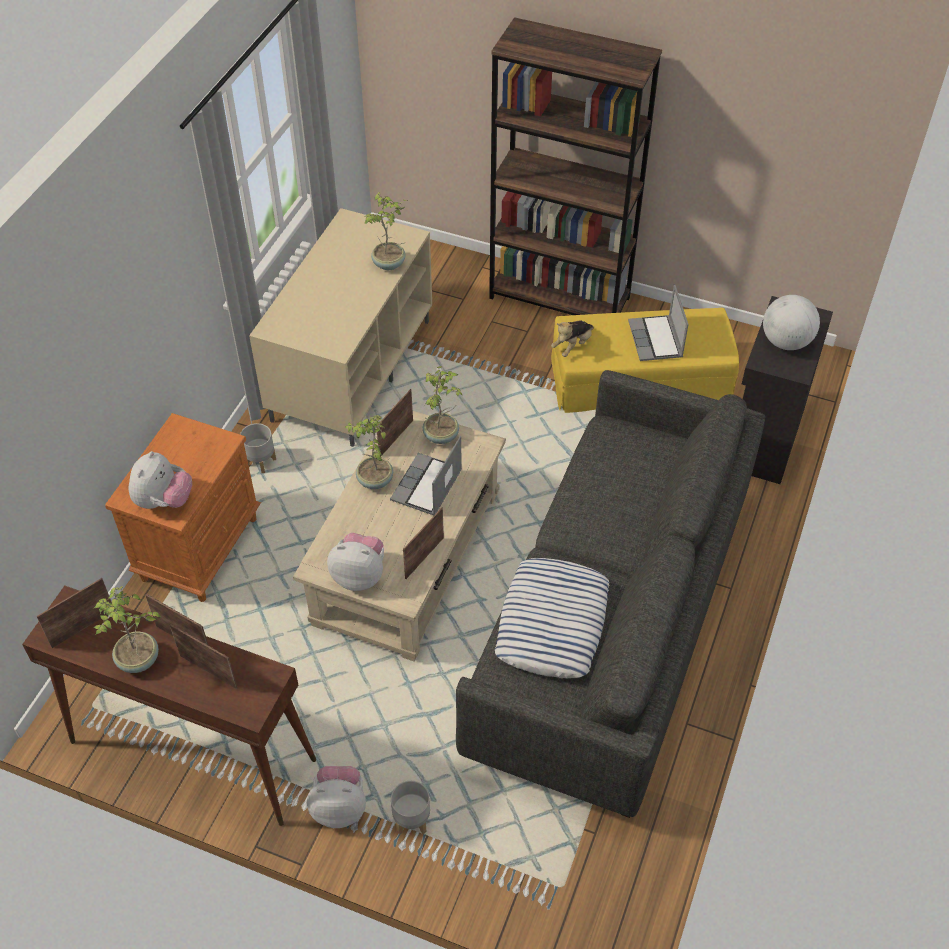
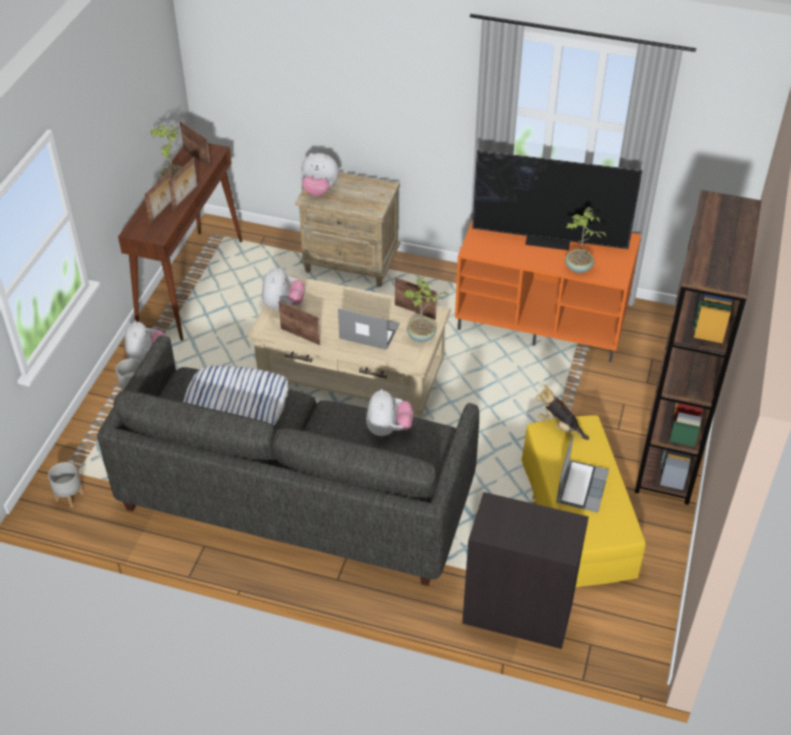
camera: 85 degrees right, 5 degrees down
(200, 547) = (351, 263): orange nightstand -> beige nightstand
(260, 462) = (433, 282): grey planter -> grey planter (69, 496)
(334, 281) = (549, 240): none -> television
(351, 368) = (542, 320): beige tv stand -> orange tv stand
(374, 481) = (371, 304): potted plant -> none
(599, 473) = (388, 429): none -> plush toy
(656, 340) = (581, 486): laptop -> laptop turned 120 degrees clockwise
(786, 342) = (523, 524): globe -> none

